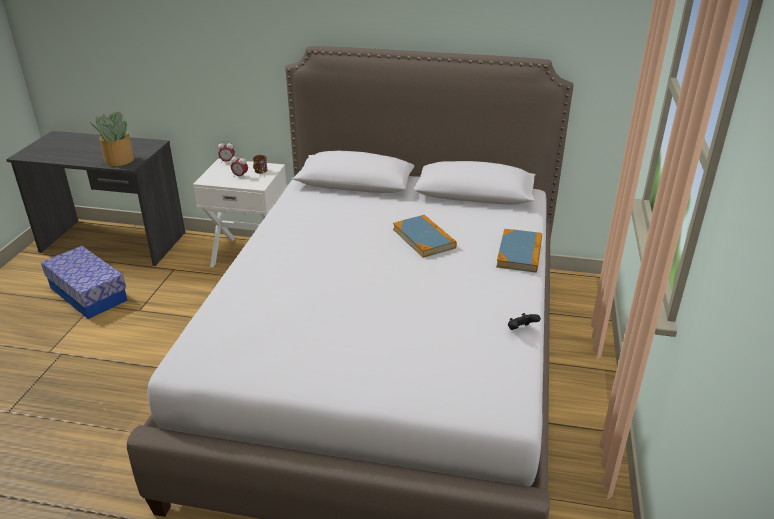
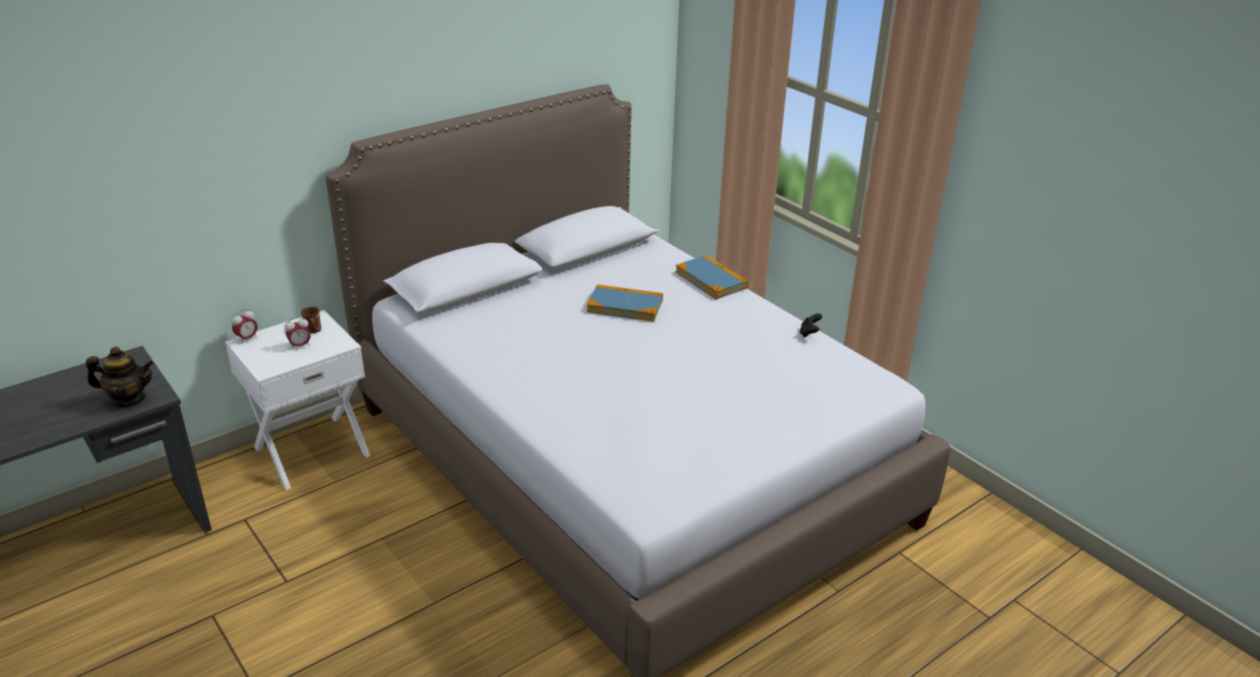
camera: 50 degrees left, 0 degrees up
(88, 294) = (180, 611): storage box -> none
(118, 160) = (128, 399): potted plant -> teapot

